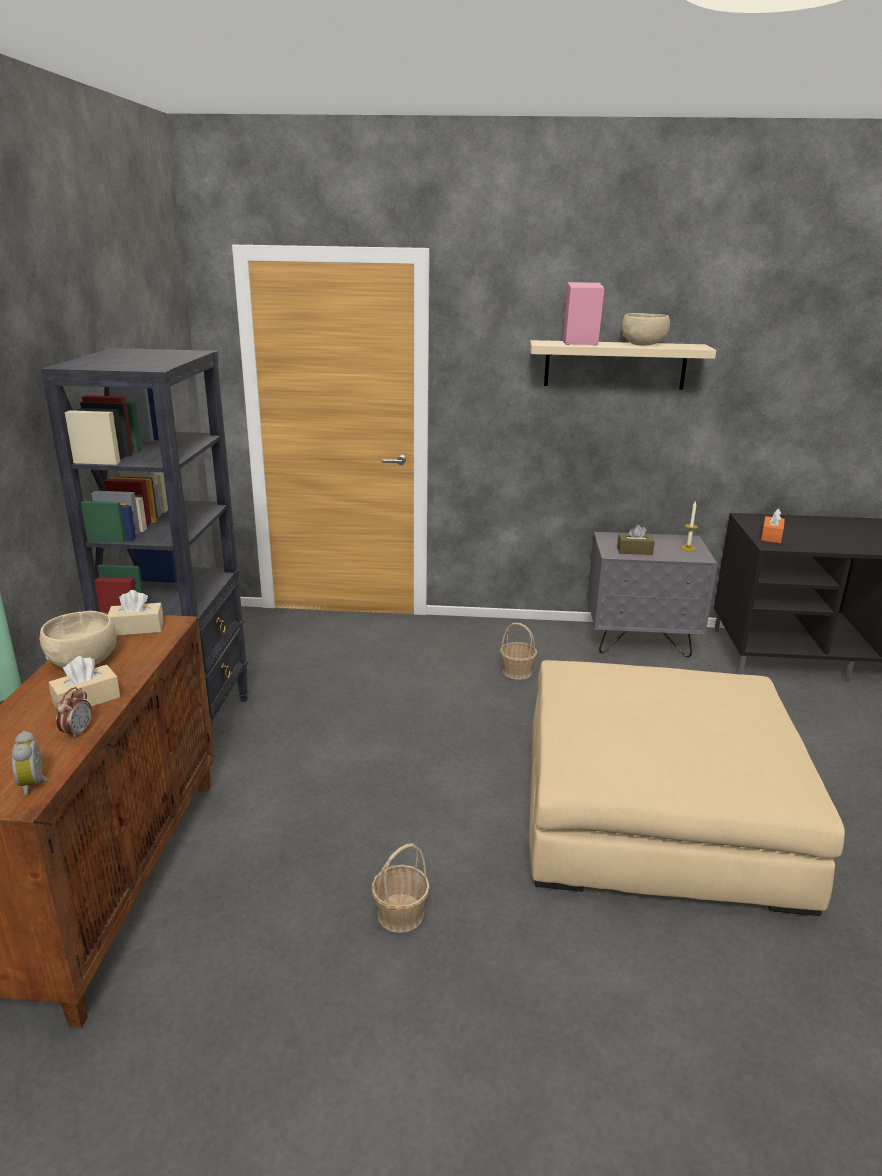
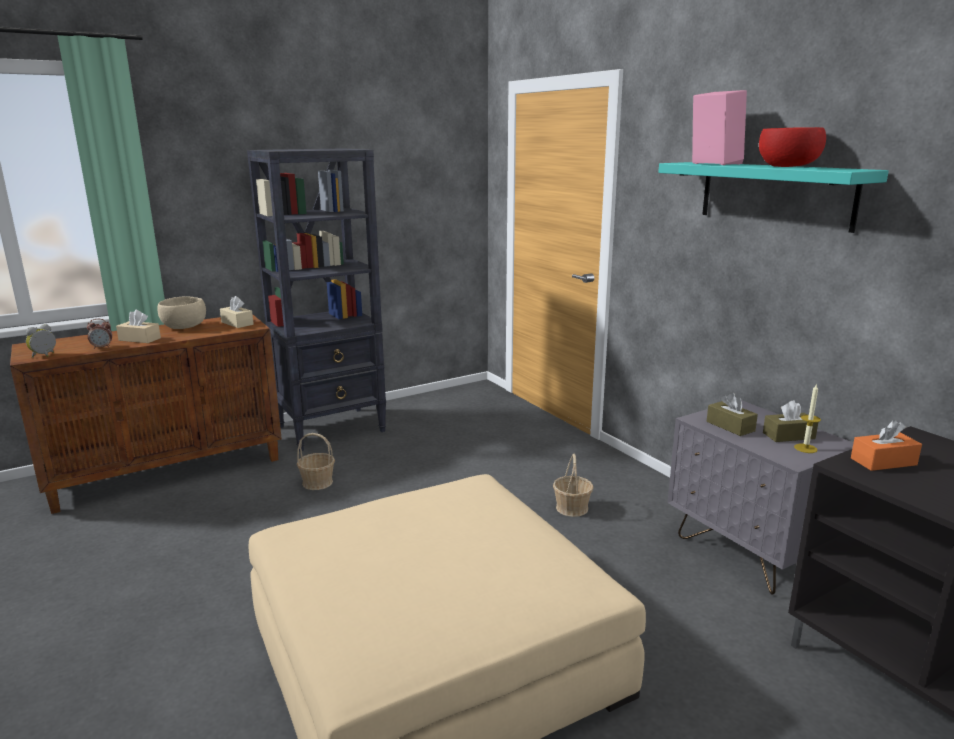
camera: 55 degrees right, 5 degrees down
(400, 914) = (193, 573): basket -> basket (317, 482)
(615, 365) = (775, 194): beige shelf -> turquoise shelf
(644, 344) = (788, 166): beige bowl -> red bowl
(666, 544) = (788, 436): none -> brown tissue box

